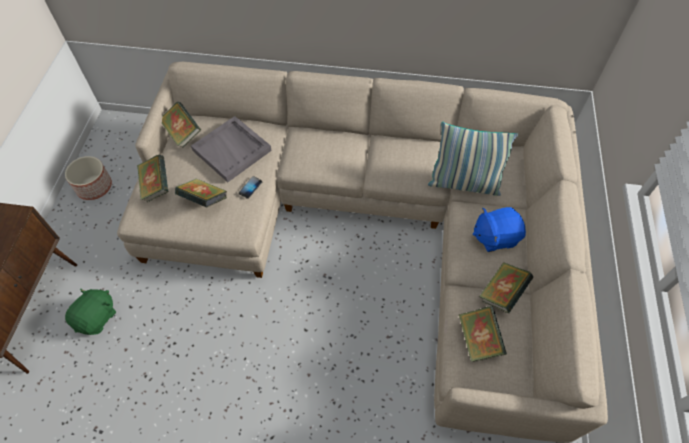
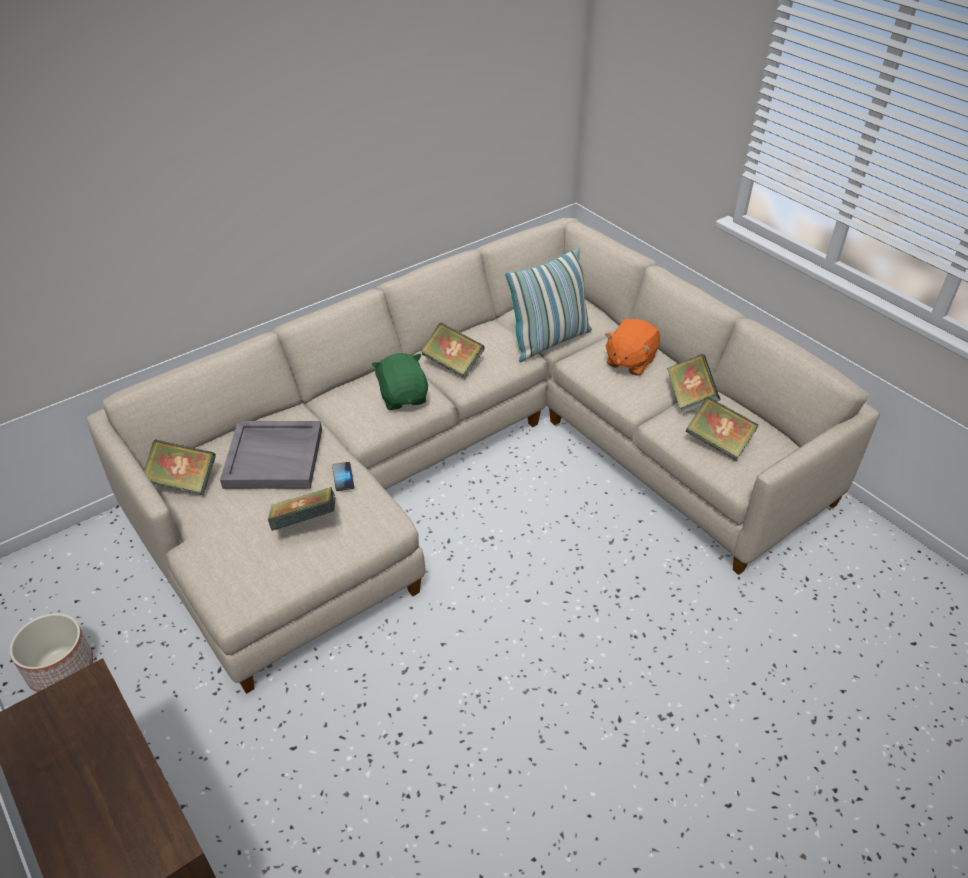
camera: 45 degrees left, 15 degrees down
(97, 317) = (261, 797): green plush toy -> green plush toy (403, 397)
(156, 186) = (218, 554): book -> book (453, 364)
(495, 237) = (630, 361): blue plush toy -> orange plush toy

